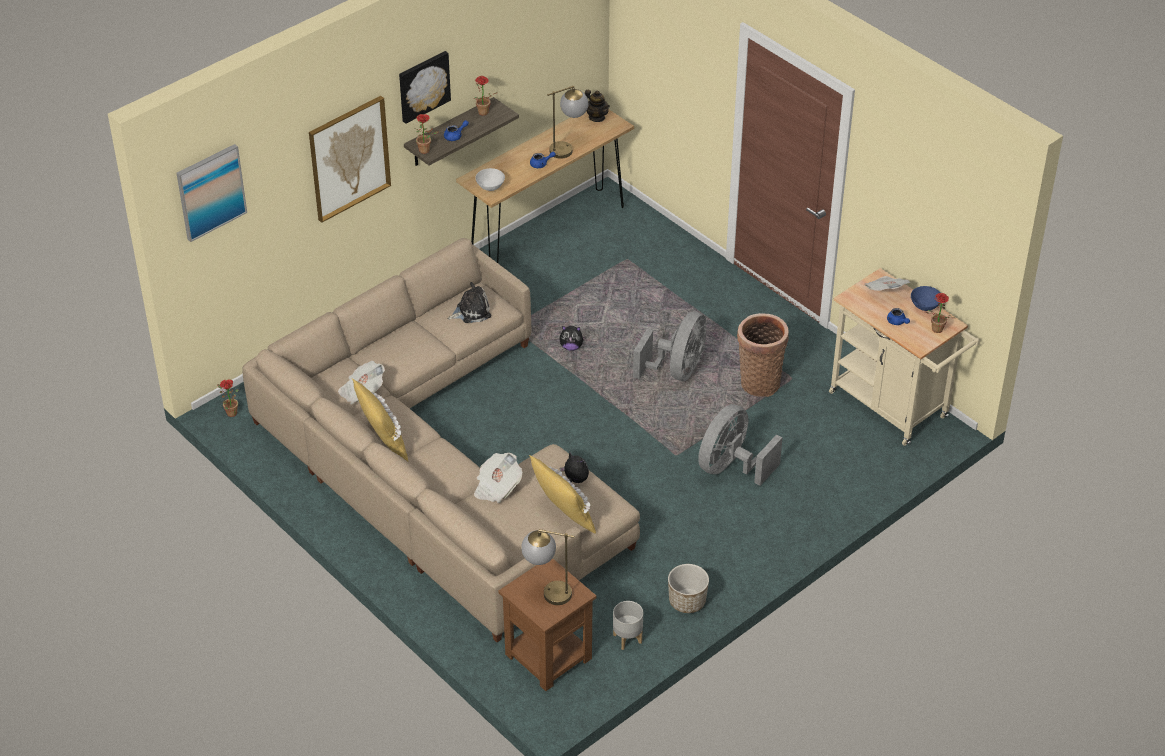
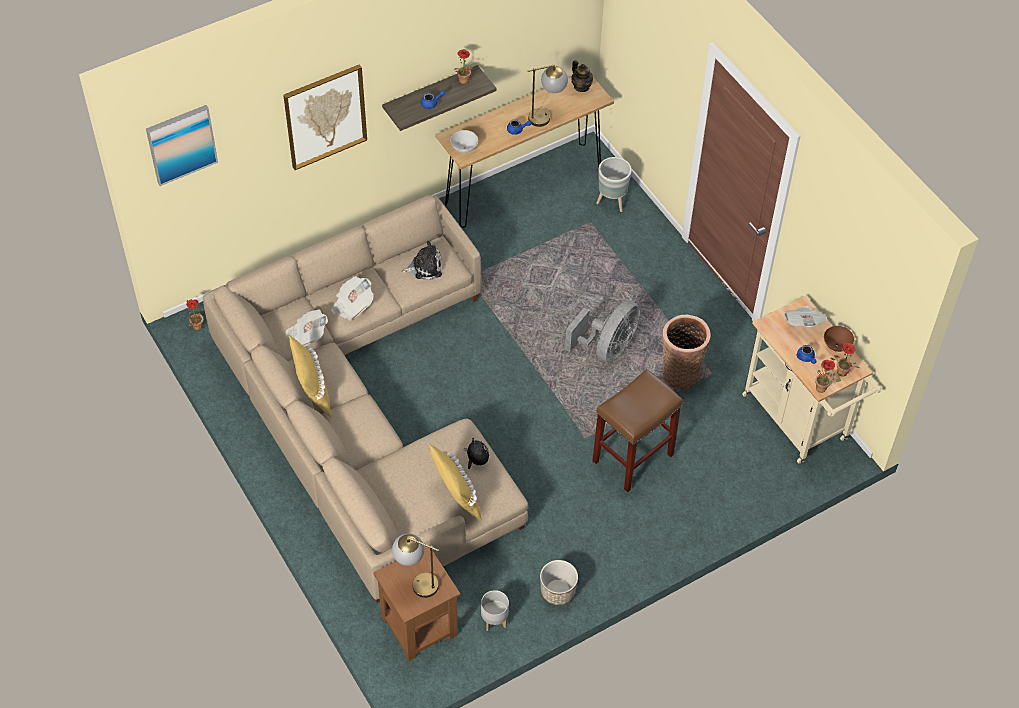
camera: 10 degrees right, 10 degrees up
(423, 85) = (404, 55): picture -> none
(426, 150) = (401, 115): potted plant -> potted plant (823, 389)
(497, 487) = (403, 456): newspaper -> newspaper (352, 305)
(571, 347) = (517, 307): plush toy -> none
(645, 237) = (612, 202): none -> grey planter
(731, 467) = (632, 459): grey fan -> brown stool
(925, 307) = (836, 345): blue bowl -> brown bowl

